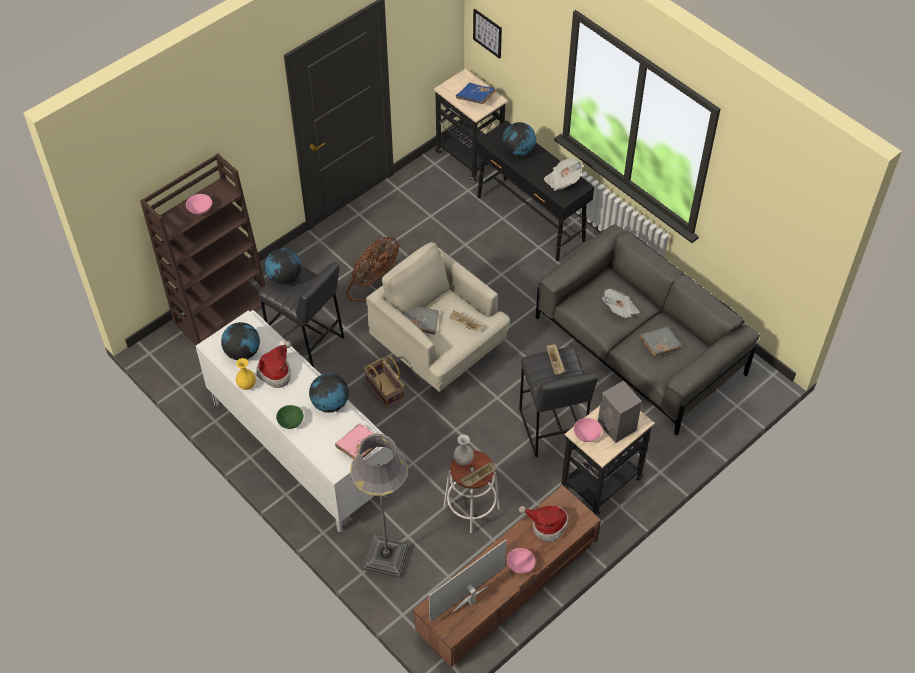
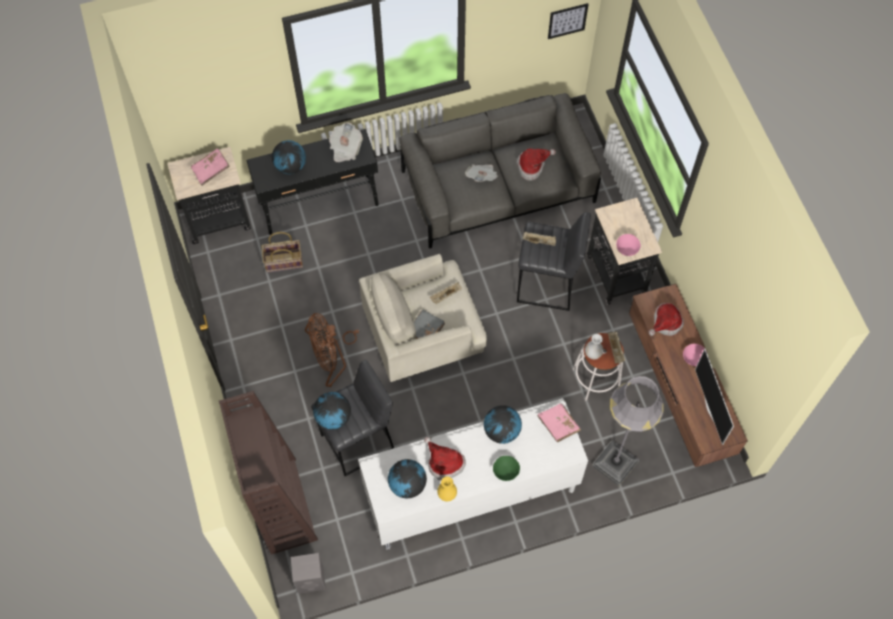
camera: 65 degrees left, 10 degrees up
(200, 209) = (259, 449): pink bowl -> none
(384, 390) = (445, 398): basket -> basket (283, 262)
(475, 98) = (211, 170): blue book -> pink book
(487, 33) = (181, 115): picture -> picture (567, 20)
(617, 427) = (629, 224): grey speaker -> grey speaker (311, 579)
(659, 345) = (532, 166): grey book -> hat

